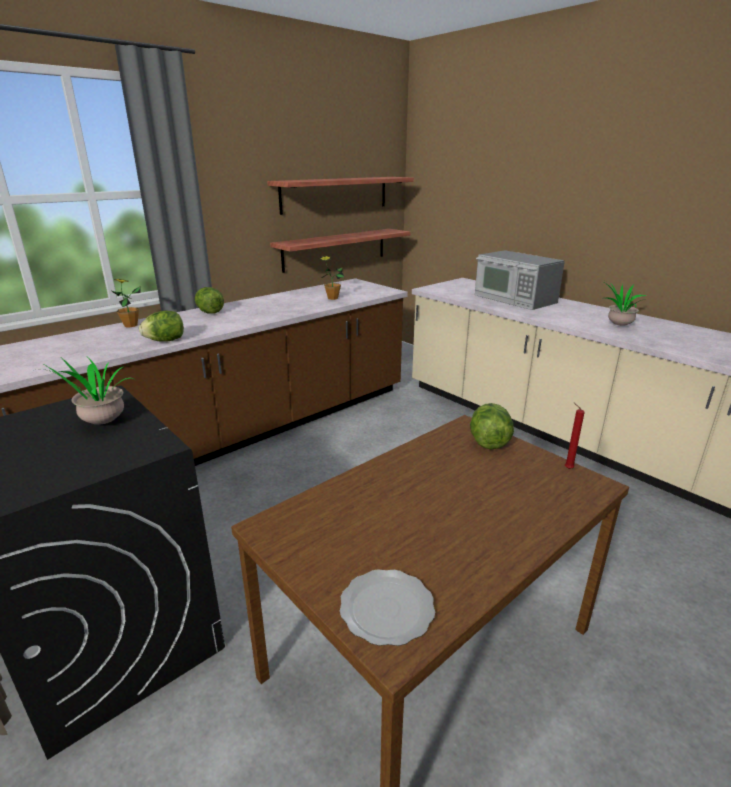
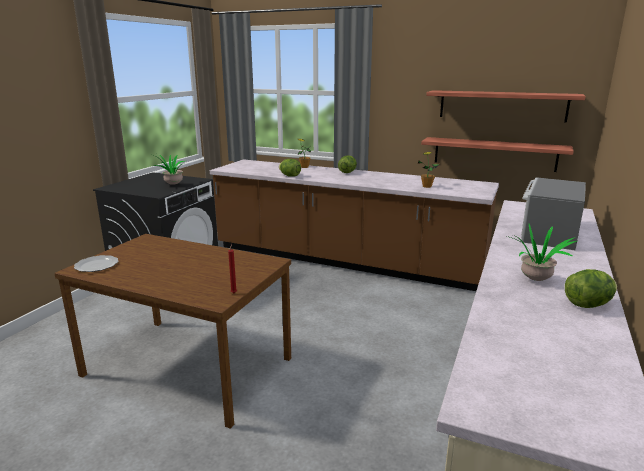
camera: 65 degrees right, 5 degrees down
(488, 442) = (254, 269): lettuce -> lettuce (587, 304)

